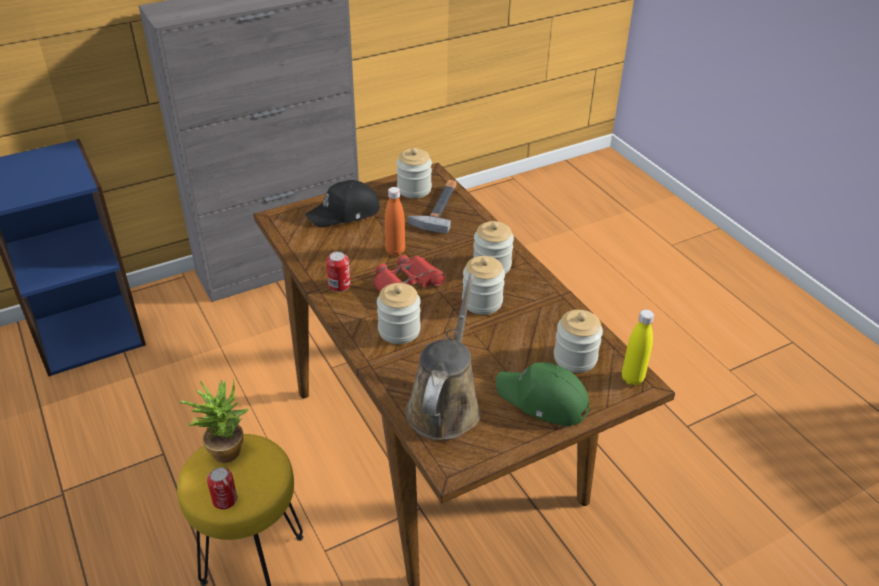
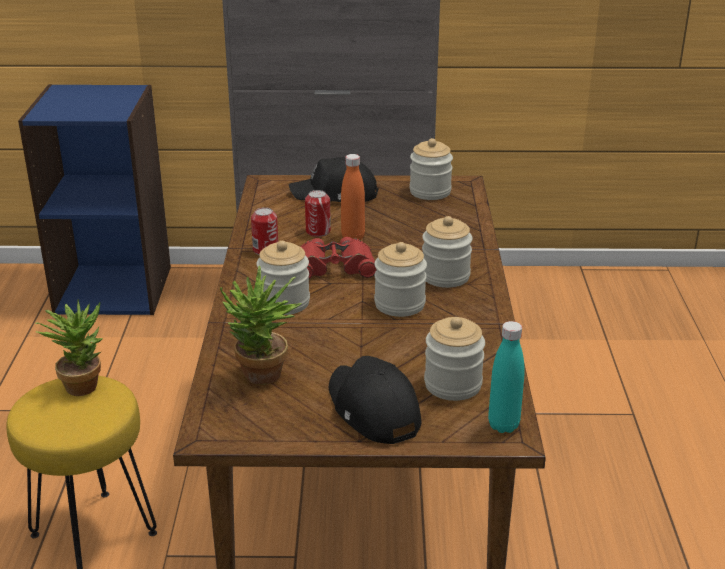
camera: 30 degrees right, 10 degrees down
(225, 500) = (42, 425): can -> can (318, 231)
(438, 207) = (440, 212): hammer -> none
(445, 405) = (262, 379): brown watering can -> potted plant
(542, 400) = (372, 410): green cap -> black cap
(632, 378) = (503, 425): yellow bottle -> turquoise bottle

